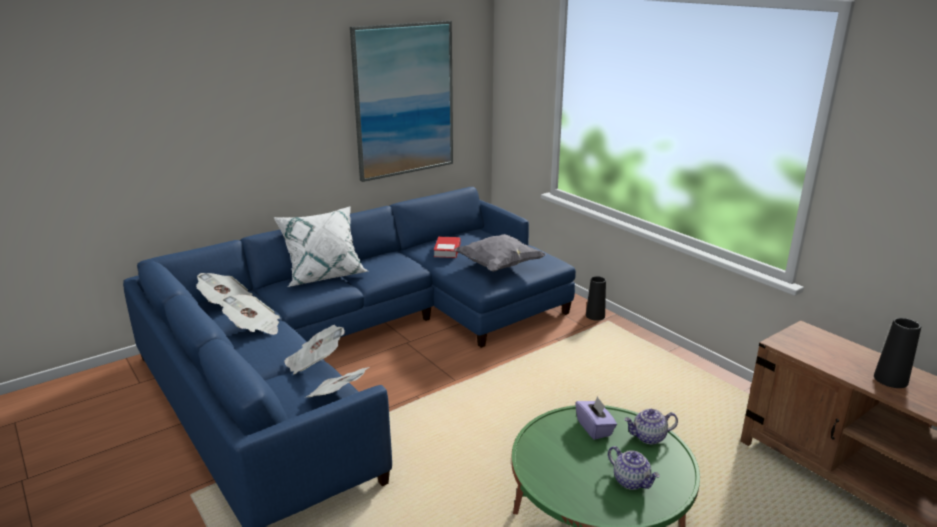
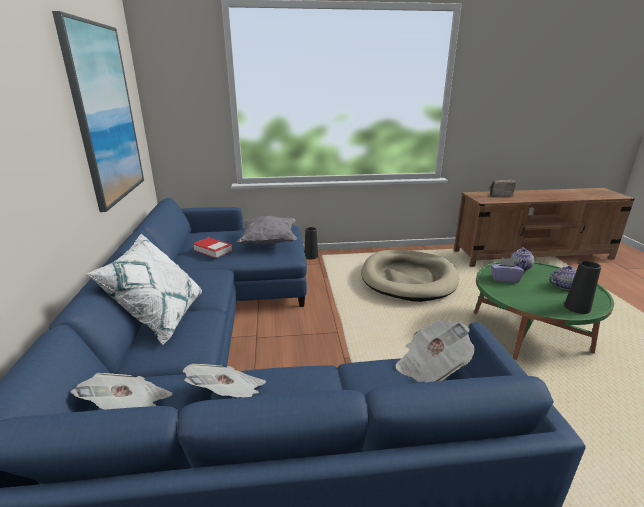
camera: 60 degrees left, 0 degrees up
(314, 363) = (353, 367): newspaper -> none
(627, 396) = (408, 278): none -> beige dog bed
(840, 351) = (498, 195): none -> radio
(890, 379) = (528, 196): black vase -> black vase (577, 307)

